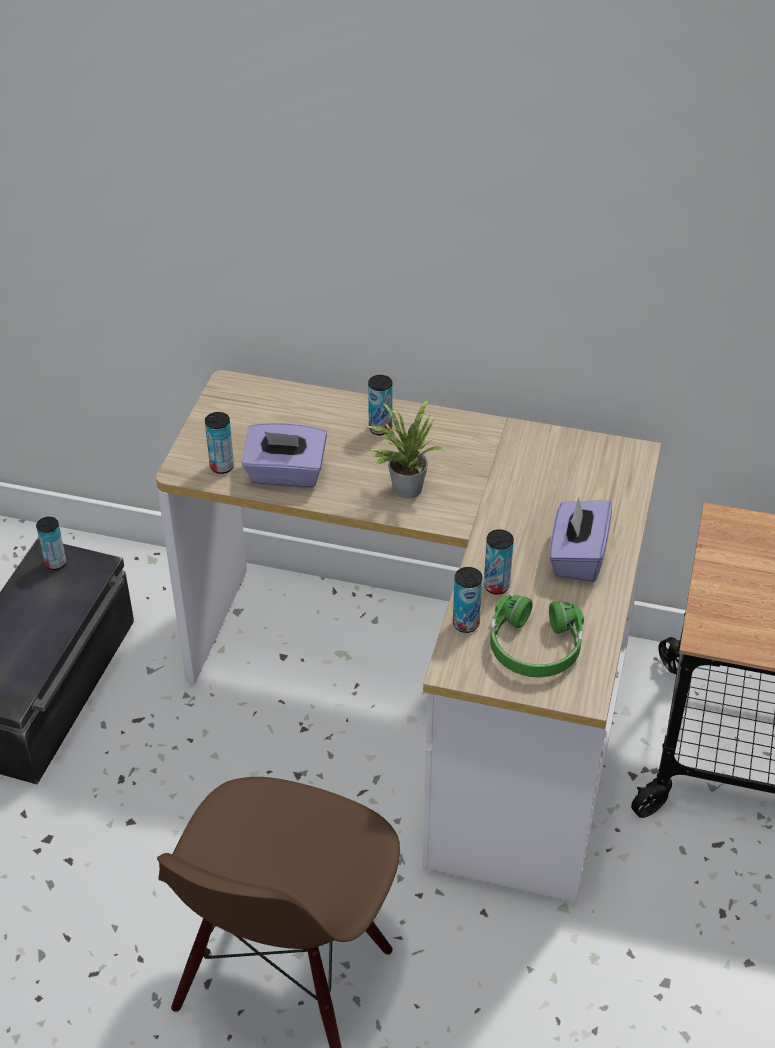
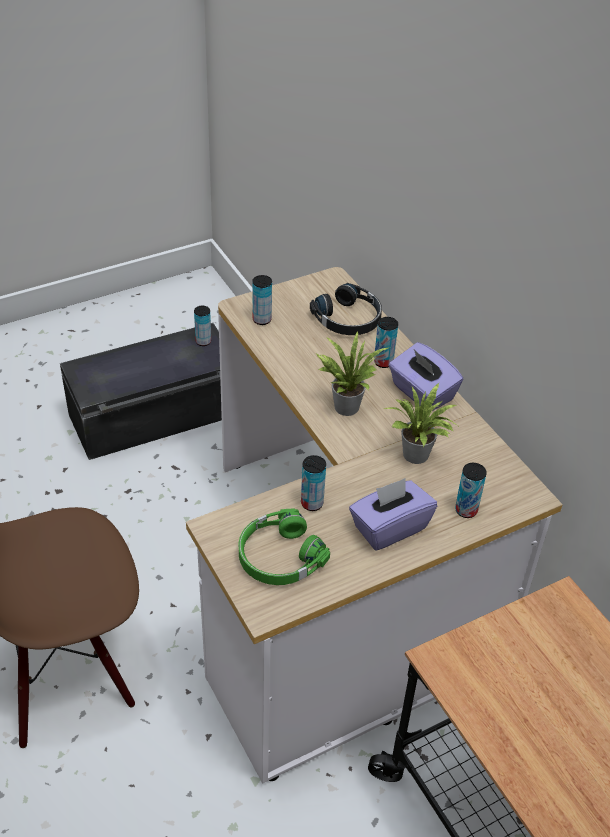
camera: 45 degrees right, 0 degrees up
(285, 475) = (289, 349): purple tissue box -> purple tissue box (421, 393)
(297, 412) = (348, 319): none -> black headphones
(466, 624) = (260, 509): can -> can (466, 510)
(518, 486) = (417, 457): none -> potted plant

